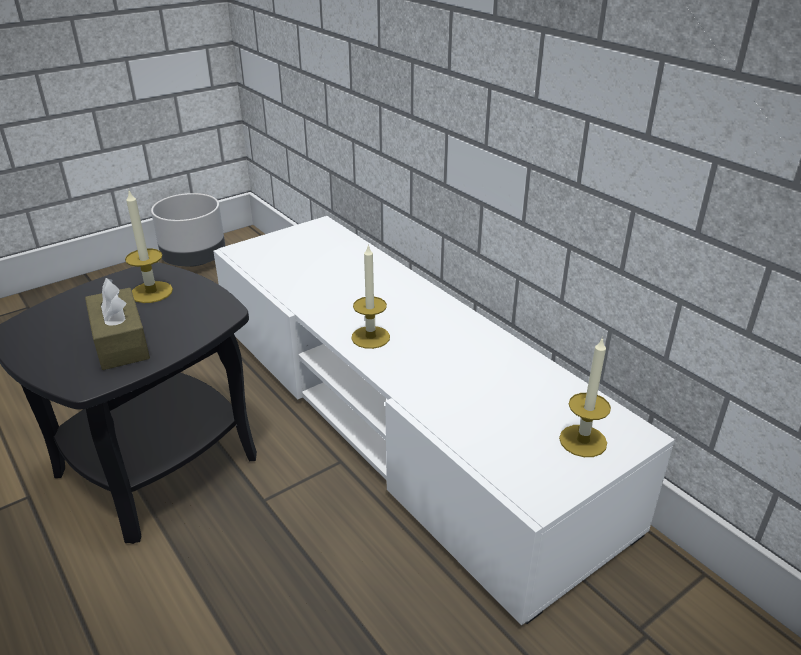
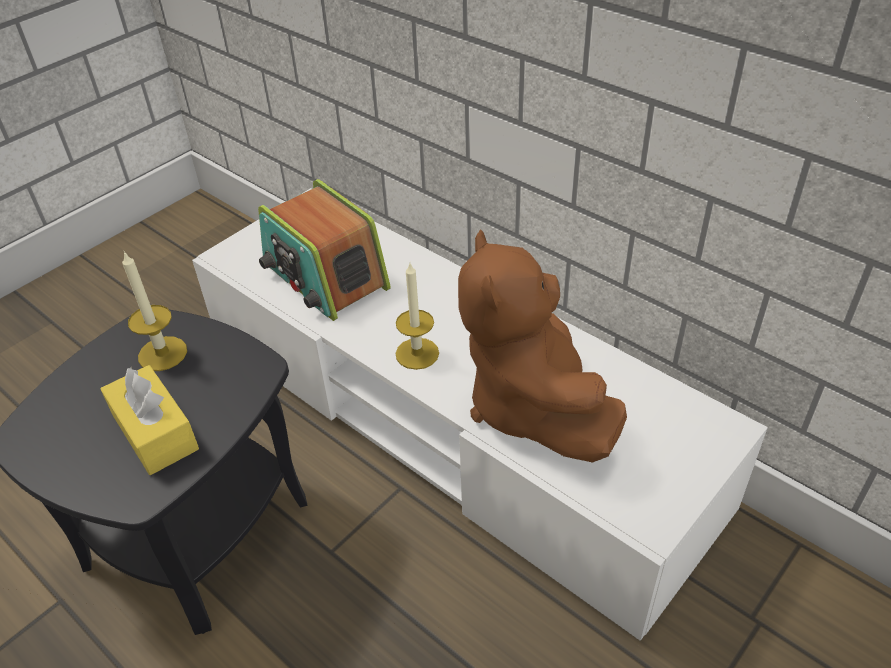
camera: 10 degrees left, 10 degrees up
(120, 342) = (155, 432): brown tissue box -> yellow tissue box
(194, 259) = (144, 249): grey planter -> none
(314, 274) = (324, 276): none -> radio
(457, 389) = (532, 406): none -> brown plush toy
(583, 441) = (678, 447): candle -> none

